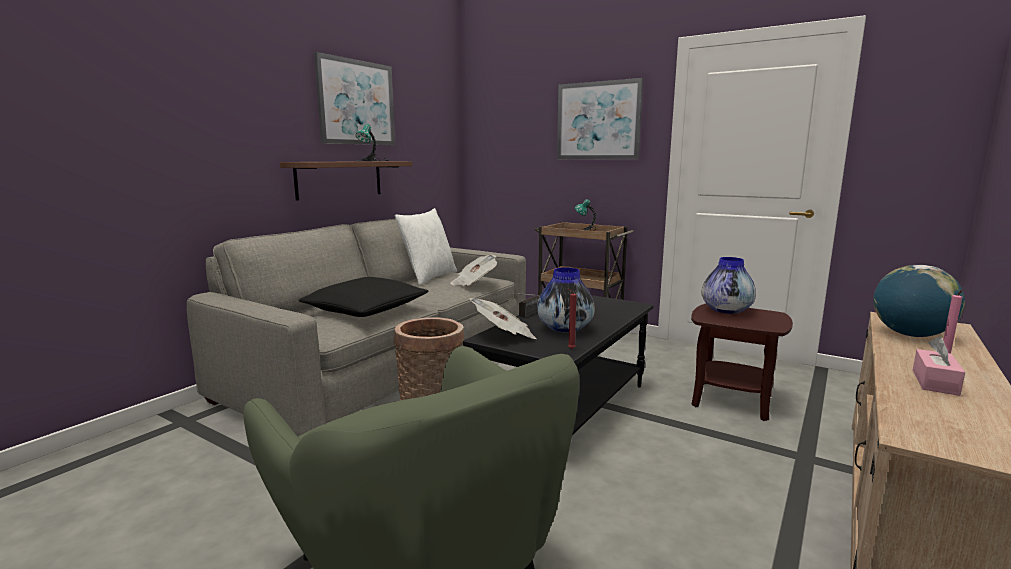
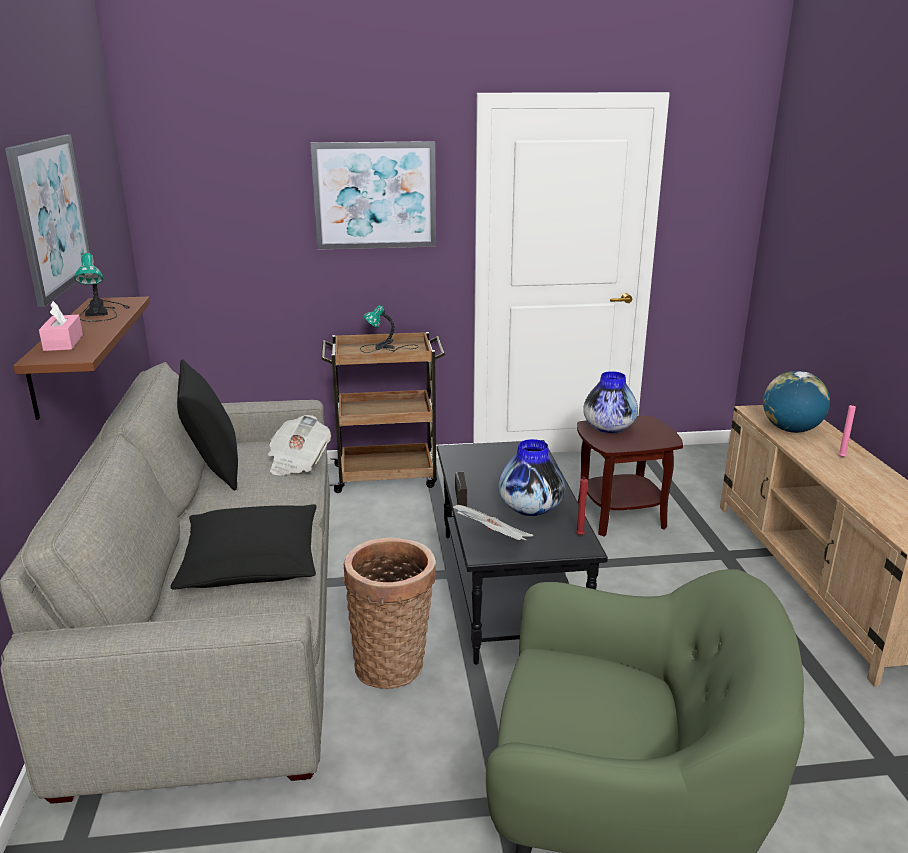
camera: 40 degrees left, 10 degrees up
(428, 277) = (214, 469): white pillow -> black pillow
(935, 382) = (862, 481): pink tissue box -> pink tissue box (63, 343)

